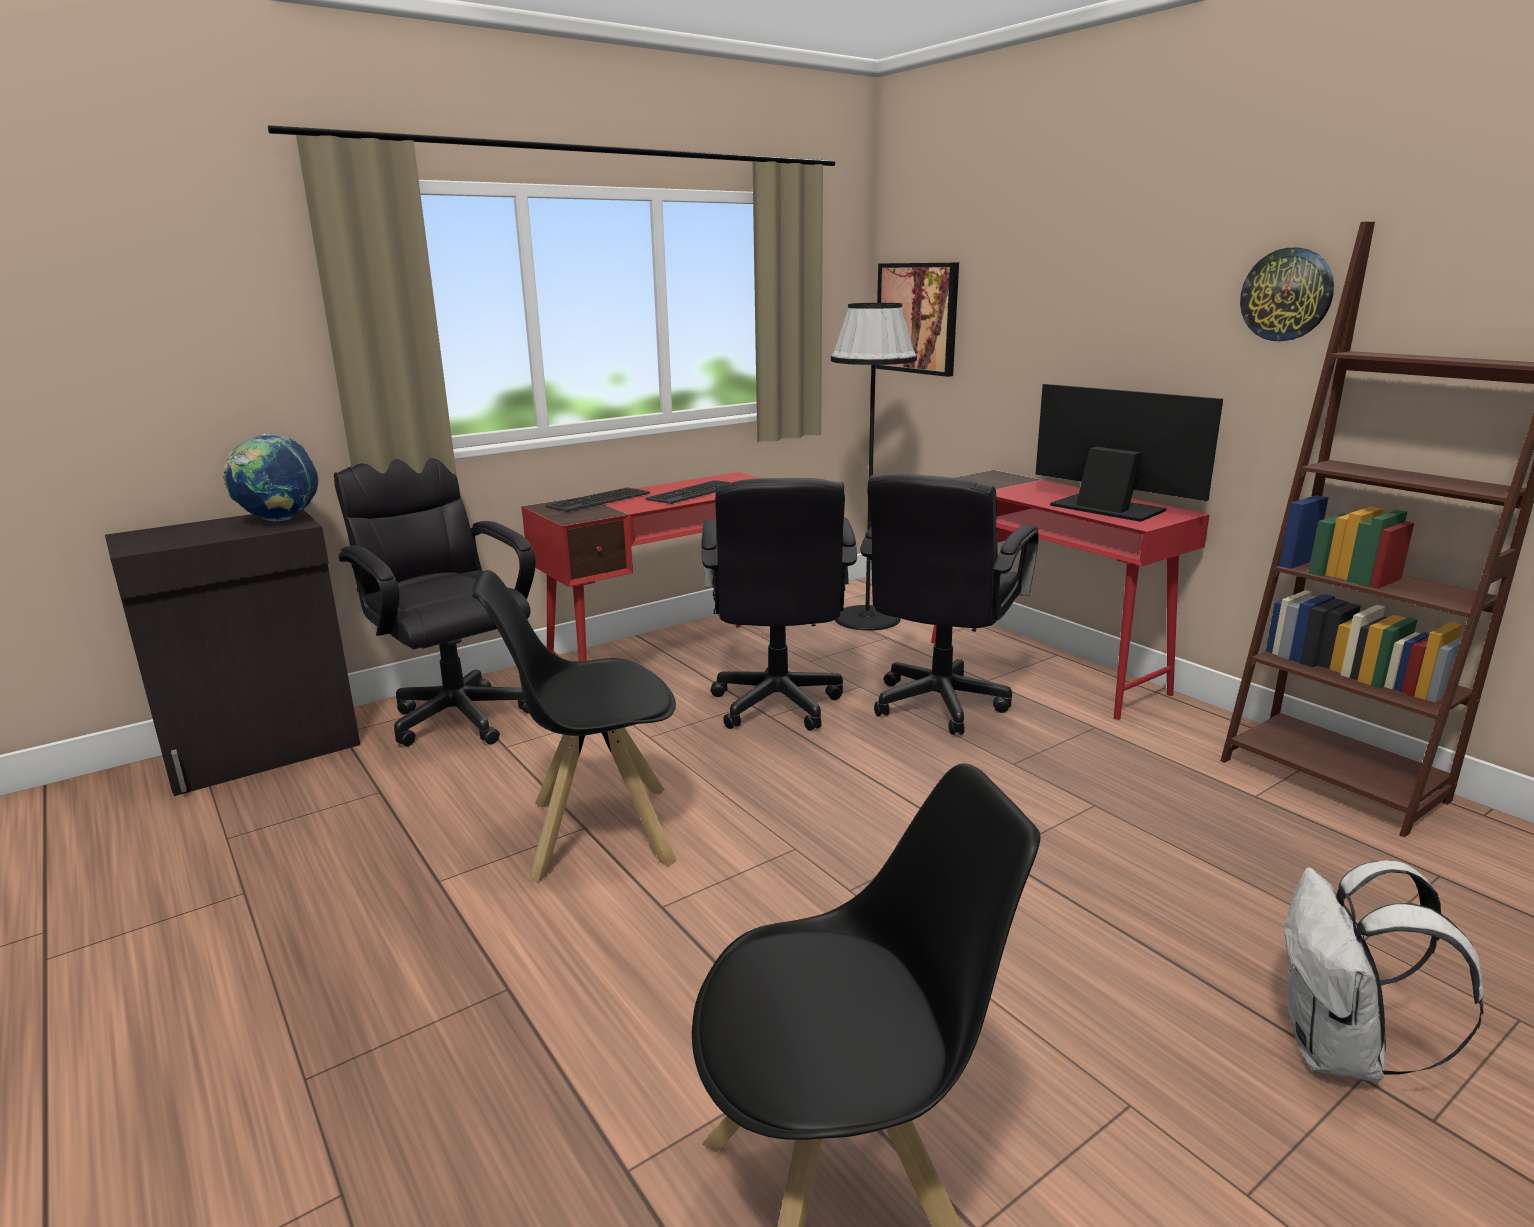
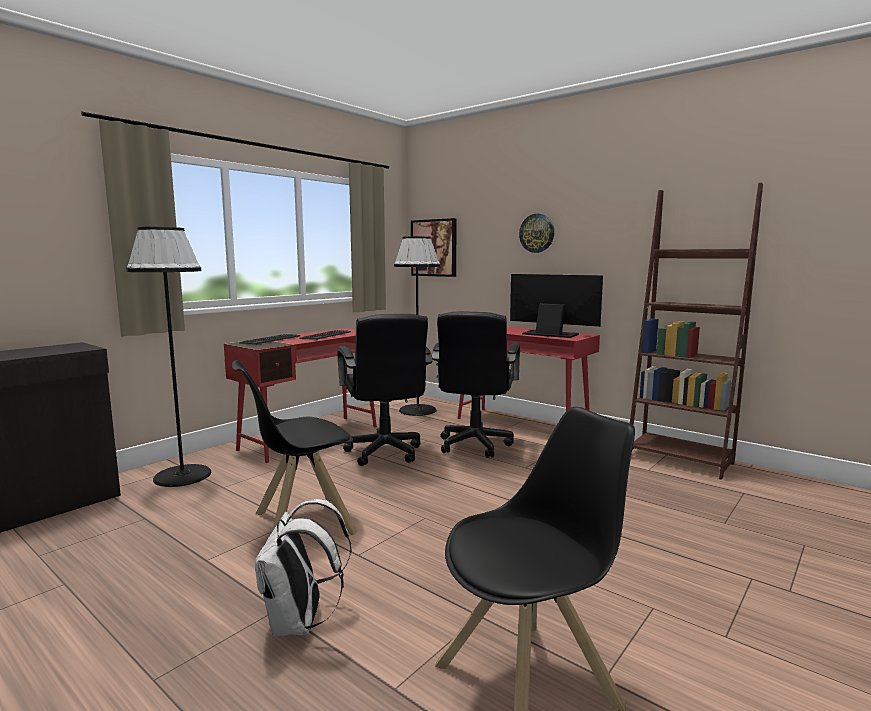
camera: 15 degrees left, 10 degrees down
(280, 520) = (73, 347): globe -> none
(455, 717) = (182, 475): black office chair -> black floor lamp
(1287, 295) = (626, 226): wall clock -> wall clock (537, 233)
(1339, 1052) = (736, 569): white backpack -> white backpack (300, 623)

